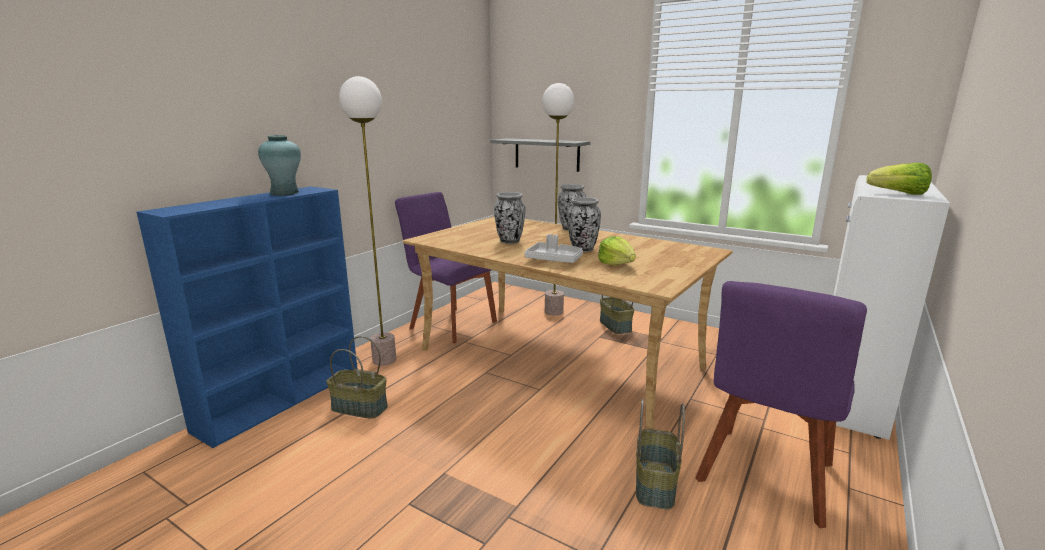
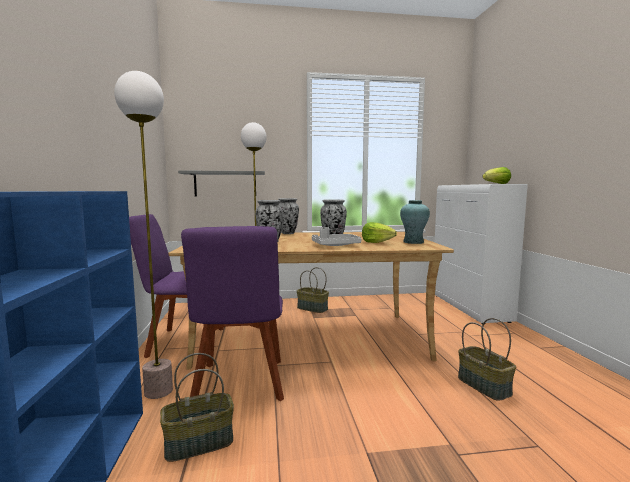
camera: 40 degrees left, 10 degrees down
(285, 193) = (72, 191): turquoise vase -> turquoise vase (413, 242)
(764, 477) = (511, 358): purple chair -> purple chair (240, 384)

